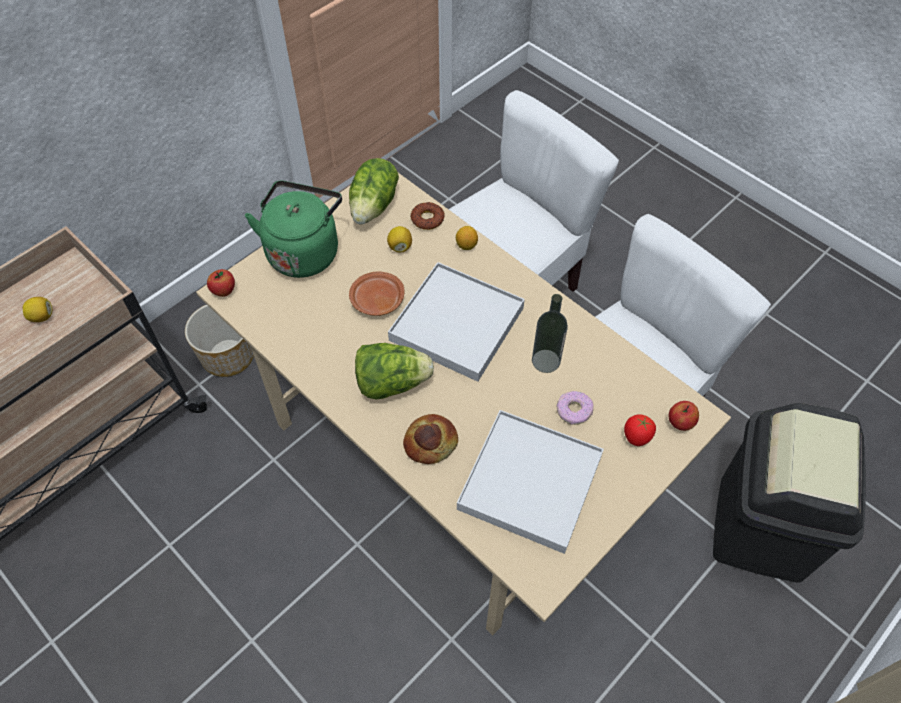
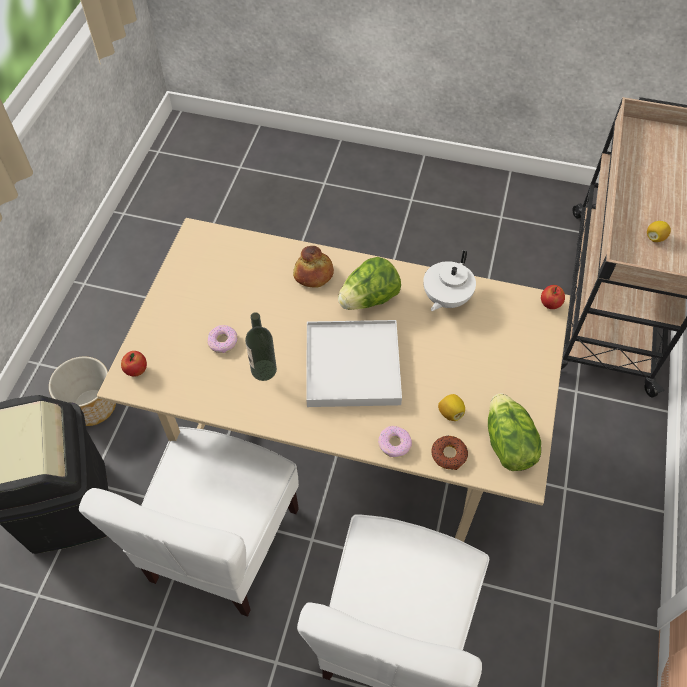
camera: 150 degrees right, 0 degrees up
(228, 356) = (577, 424): planter -> planter (91, 405)
(304, 251) = (524, 367): green kettle -> none
(315, 345) = (445, 298): none -> white teapot
(377, 300) = (430, 354): brown plate -> none
(466, 245) = (394, 444): lemon -> donut
(529, 483) = (231, 281): white tray -> none
(636, 438) = (167, 343): tomato -> none

